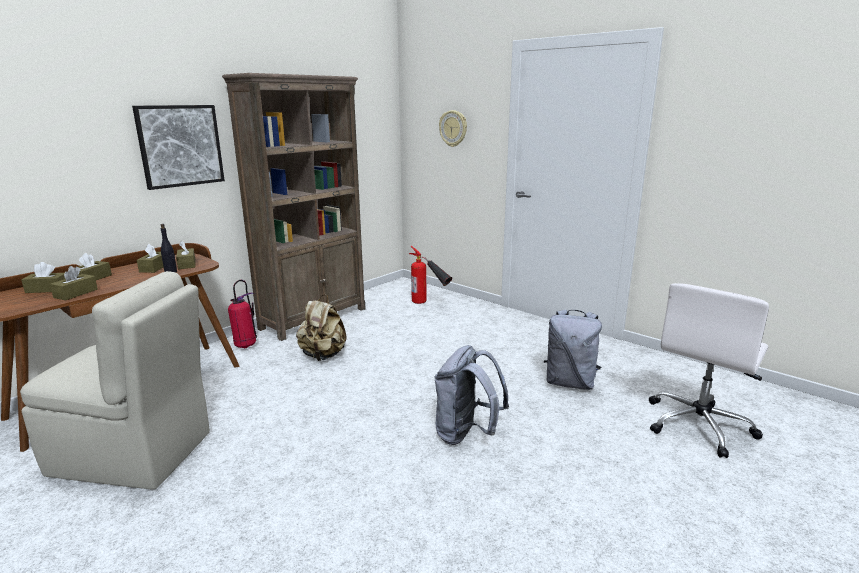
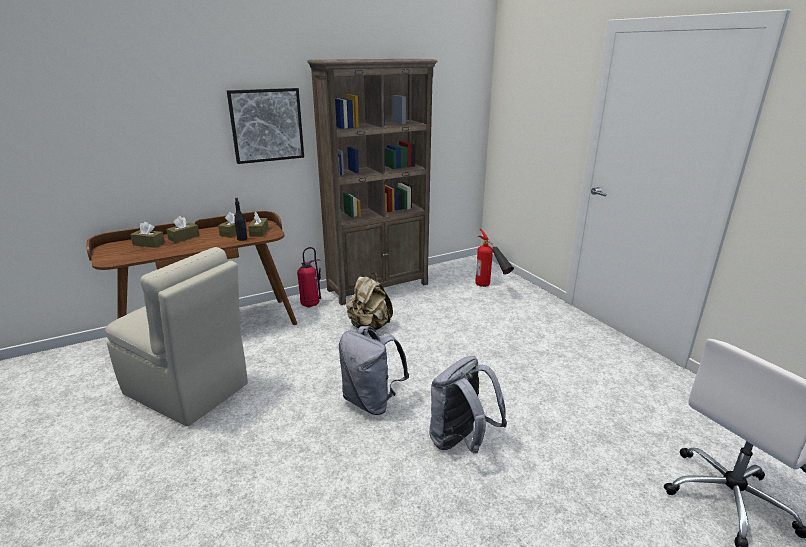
camera: 20 degrees right, 5 degrees up
(76, 293) = (164, 251): brown tissue box -> none
(453, 128) = (539, 112): wall clock -> none
(570, 383) = (597, 408): grey backpack -> grey backpack (371, 401)

